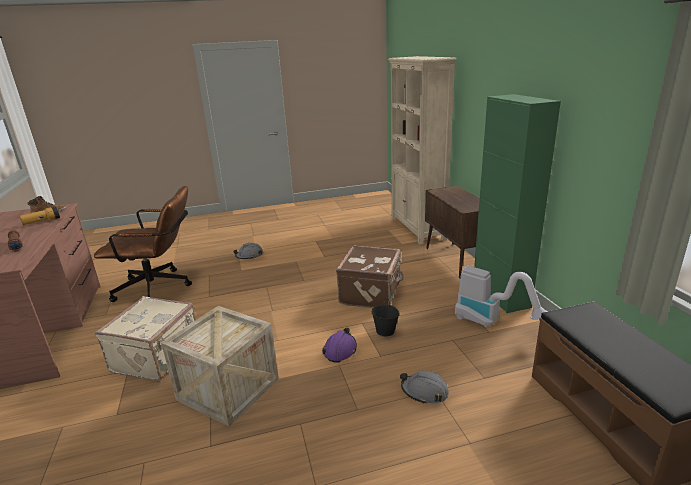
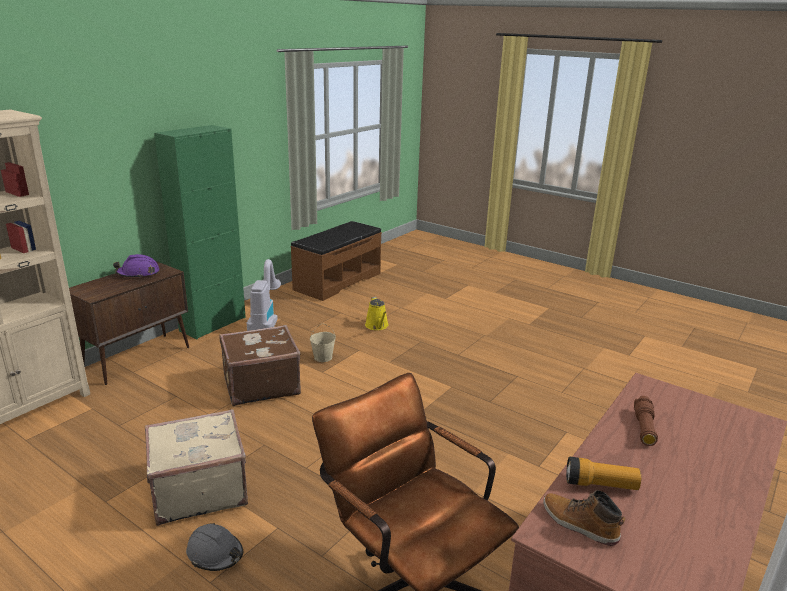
camera: 130 degrees left, 0 degrees up
(158, 356) = (501, 461): beige suitcase -> beige suitcase (198, 489)
(228, 389) = (474, 396): crate -> none
(340, 350) = (372, 368): purple hard hat -> purple hard hat (138, 274)
(385, 331) = (323, 357): black bucket -> beige bucket
(424, 392) = (377, 326): grey hard hat -> yellow watering can

